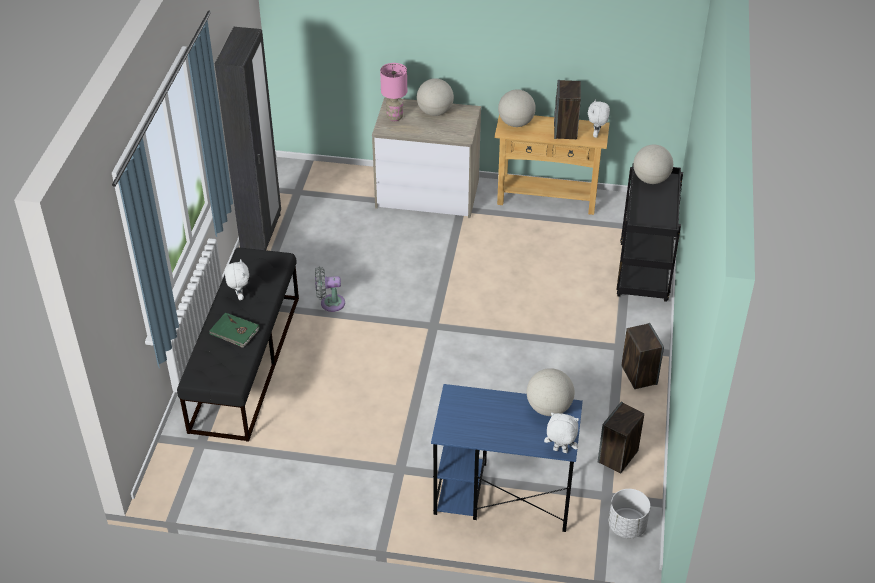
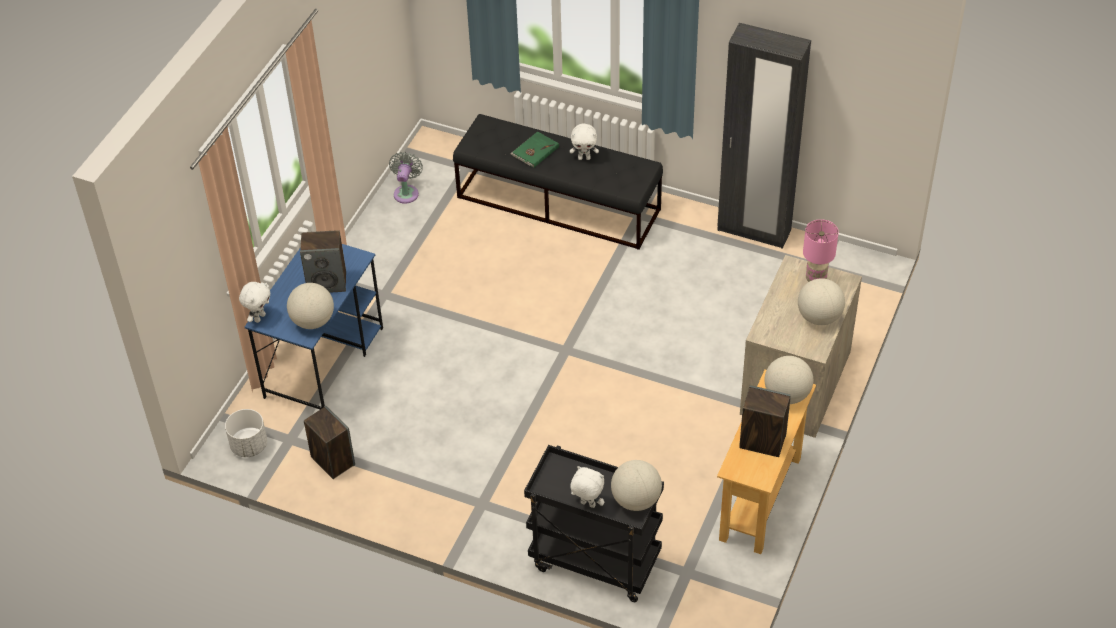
camera: 105 degrees right, 5 degrees up
(330, 303) = (625, 272): grey fan -> grey fan (406, 192)
(596, 134) = (746, 472): white plush toy -> white plush toy (587, 504)
(638, 375) = (434, 510): speaker -> speaker (327, 282)

